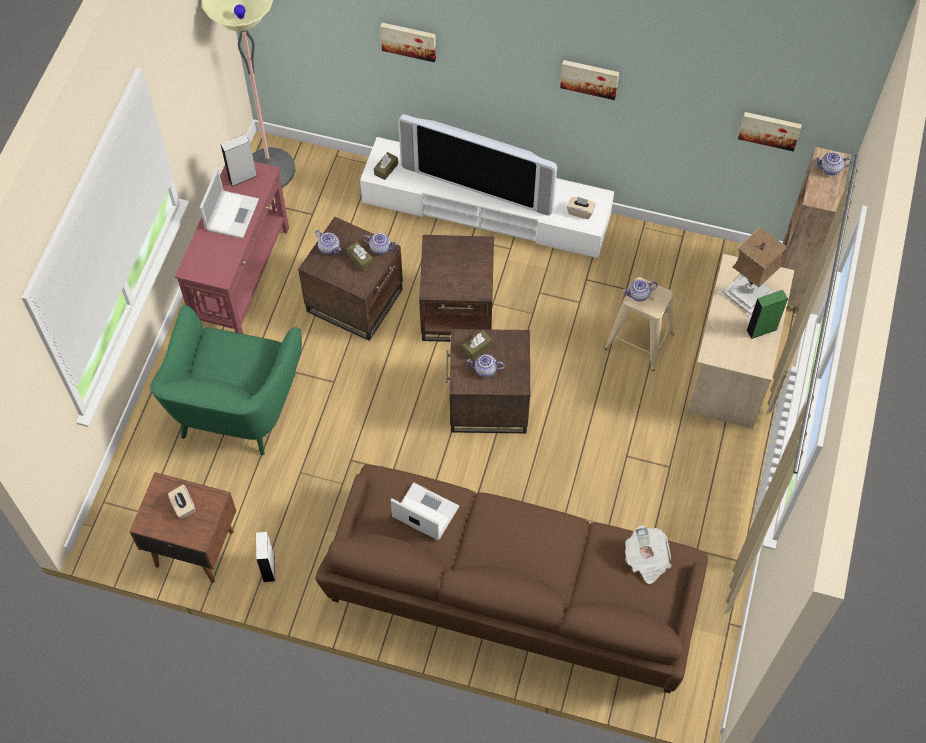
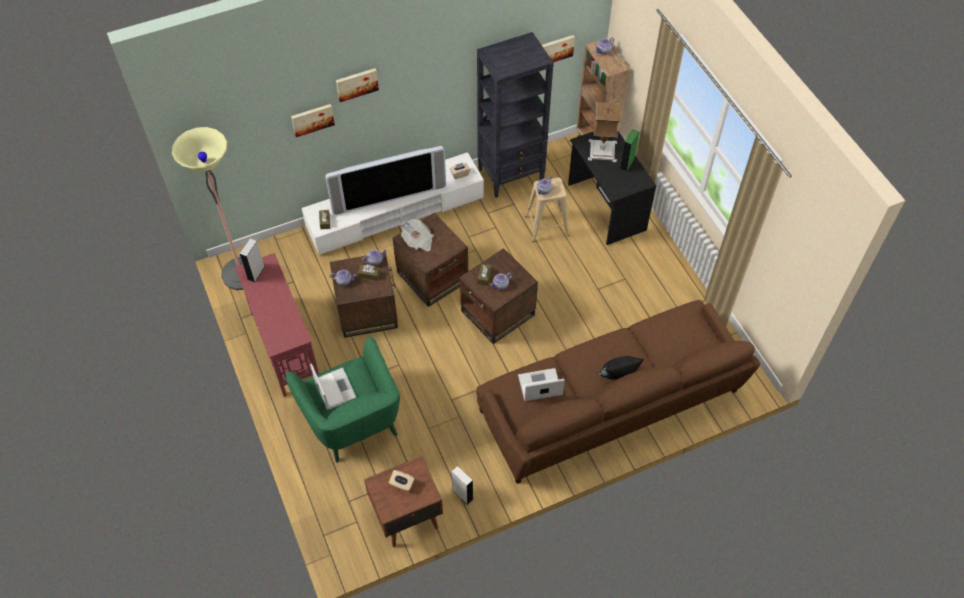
camera: 40 degrees left, 5 degrees down
(232, 213) = (270, 297): laptop -> laptop (334, 388)
(520, 566) = (618, 375): none -> black pillow
(590, 78) = (438, 77): picture -> picture (356, 83)
(646, 559) = (677, 323): newspaper -> newspaper (418, 241)
(656, 253) = (511, 175): none -> black bookcase
(730, 367) = (605, 207): beige desk -> black desk

